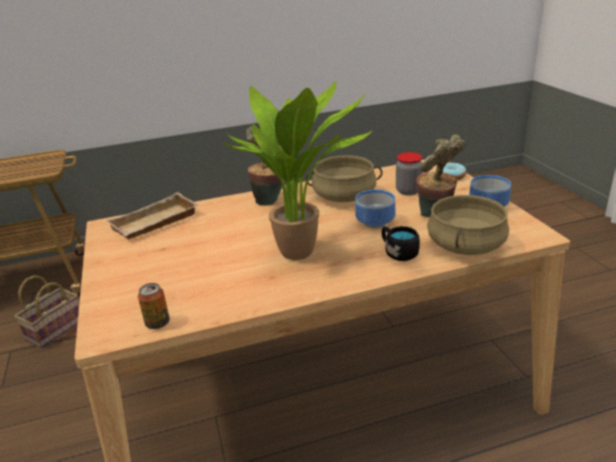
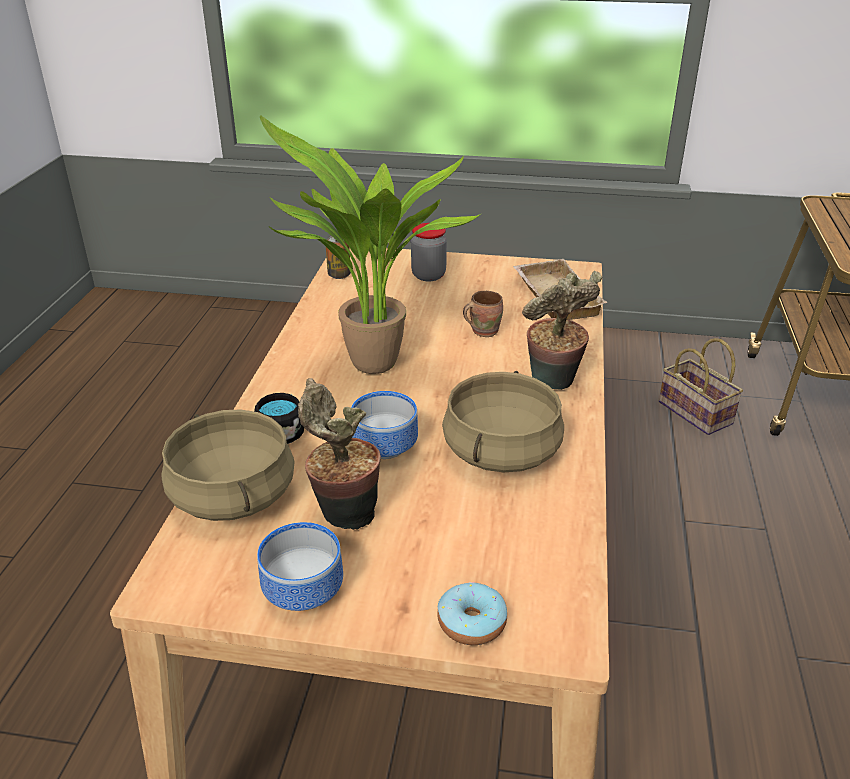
camera: 115 degrees right, 5 degrees up
(221, 232) = (482, 330): none -> brown mug
(408, 191) = (458, 529): jar -> jar (428, 275)

